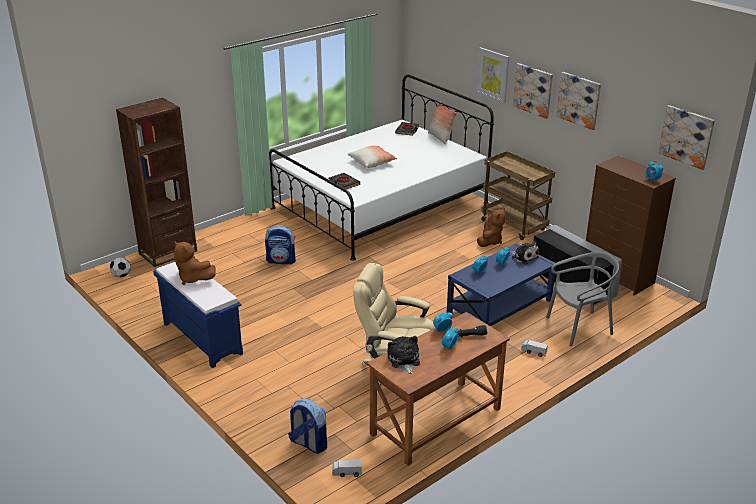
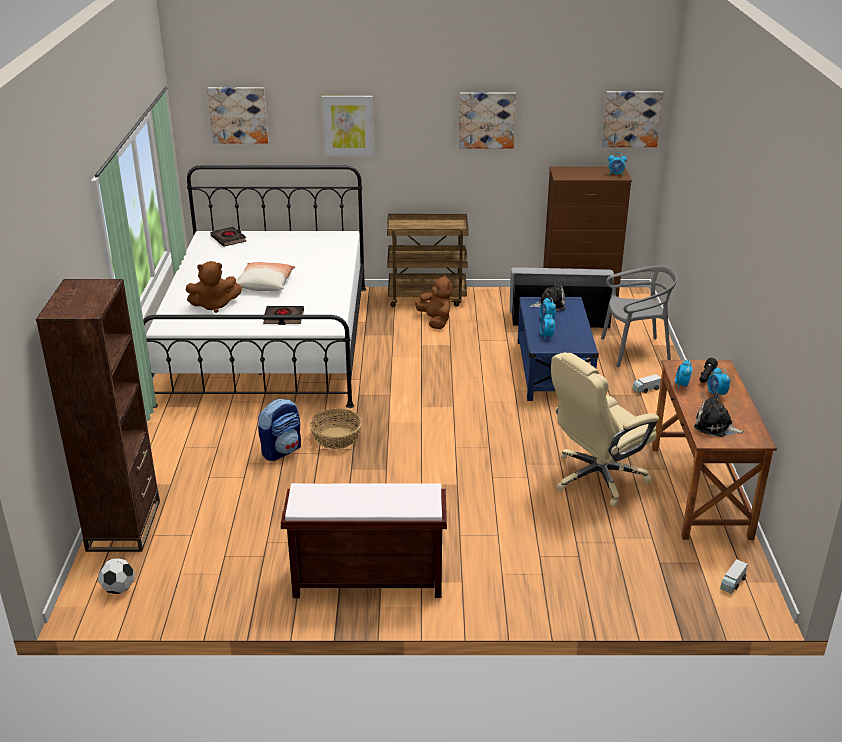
camera: 50 degrees left, 0 degrees up
(193, 278) = (353, 497): brown plush toy -> brown plush toy (214, 305)
(201, 338) = (366, 580): blue bench -> brown bench
(308, 444) = (661, 587): backpack -> none
(315, 270) = (336, 438): none -> basket
(440, 138) = (279, 232): pillow -> none
(533, 90) = (416, 127): picture -> picture (238, 115)
(579, 327) = (634, 351): grey chair -> grey chair turned 60 degrees clockwise

